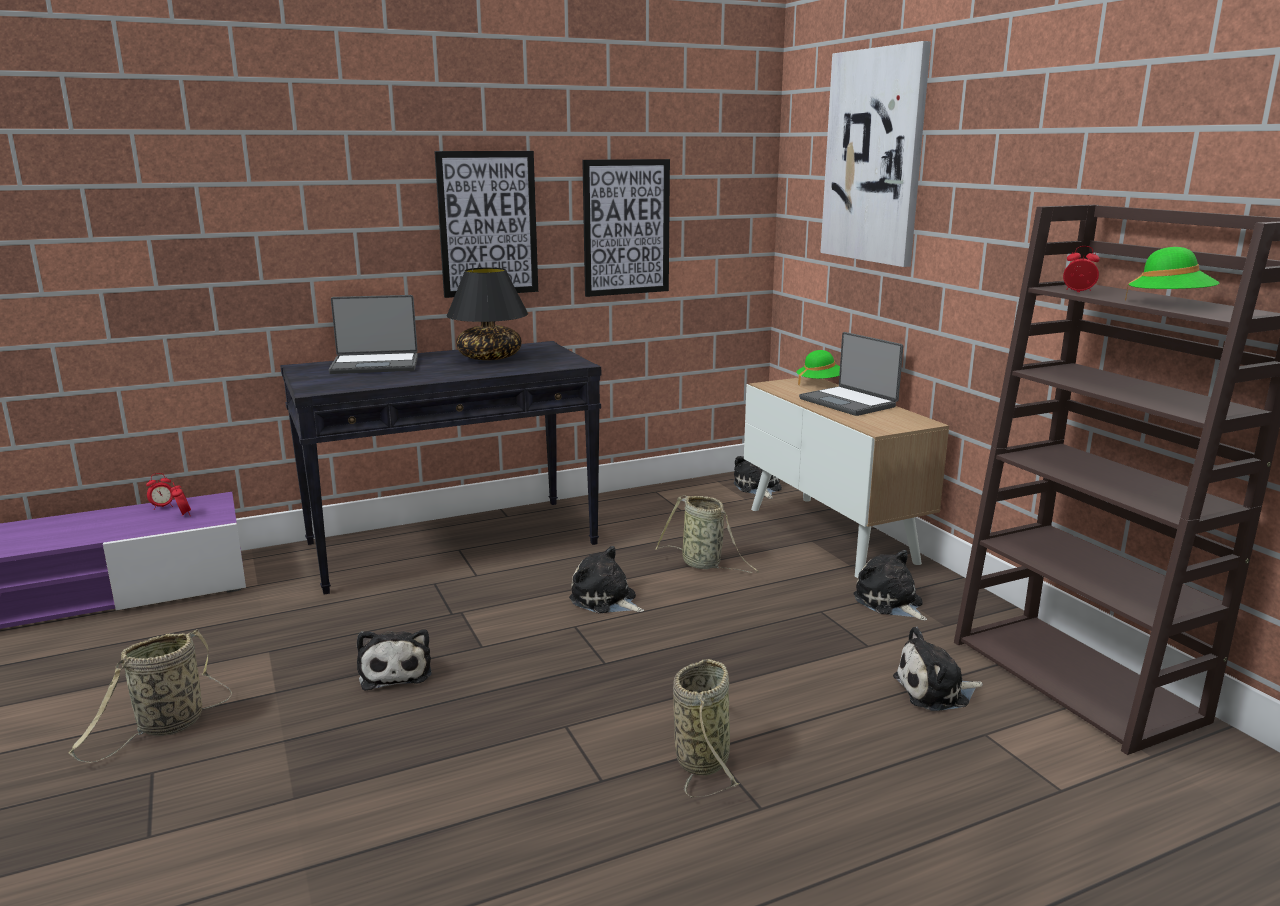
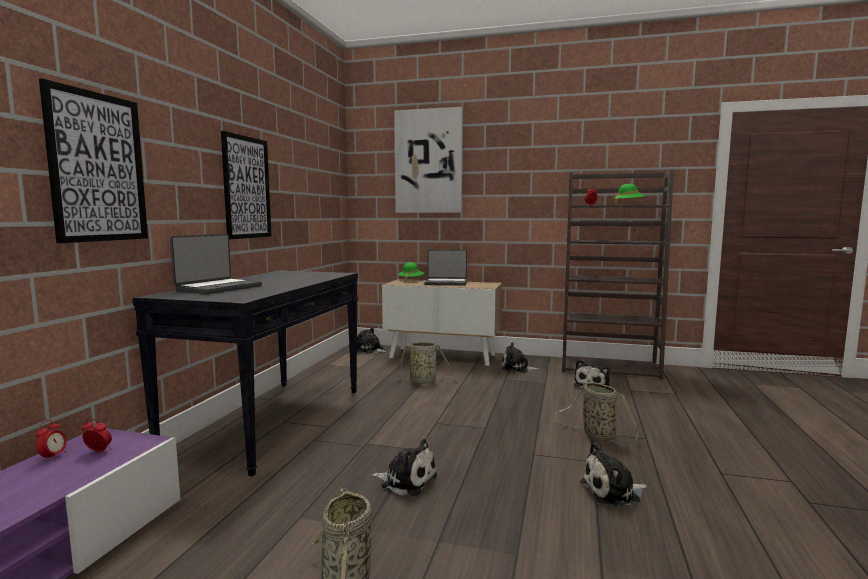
camera: 50 degrees left, 10 degrees down
(489, 357) = (278, 277): black table lamp -> none
(605, 600) = (421, 408): plush toy -> plush toy (613, 492)
(626, 227) = (302, 197): picture -> picture (98, 167)

